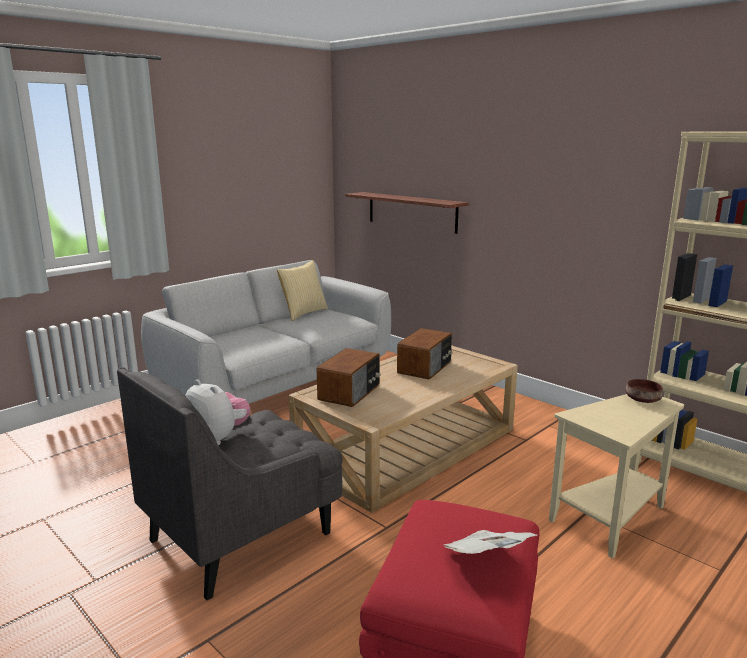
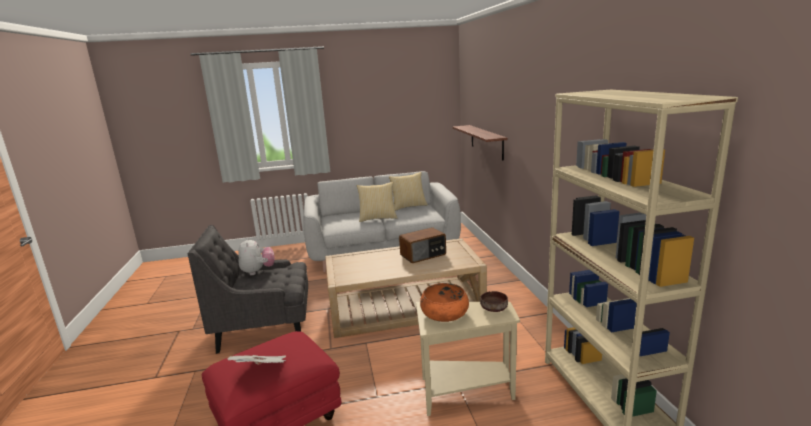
camera: 35 degrees right, 0 degrees up
(285, 333) = (378, 218): none -> pillow
(350, 392) = (356, 261): radio -> none
(608, 417) = (444, 313): none -> orange bowl

